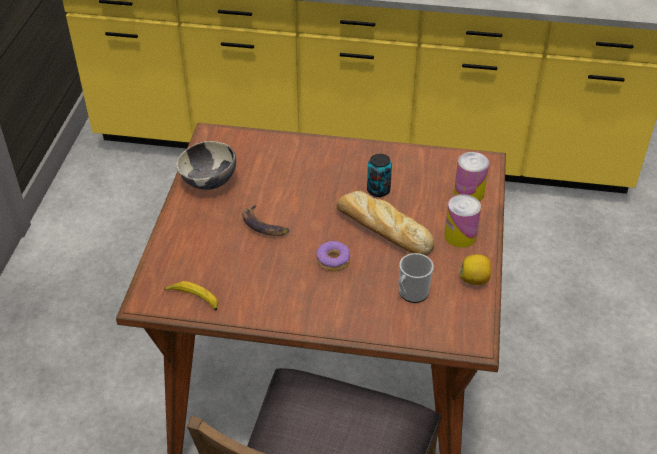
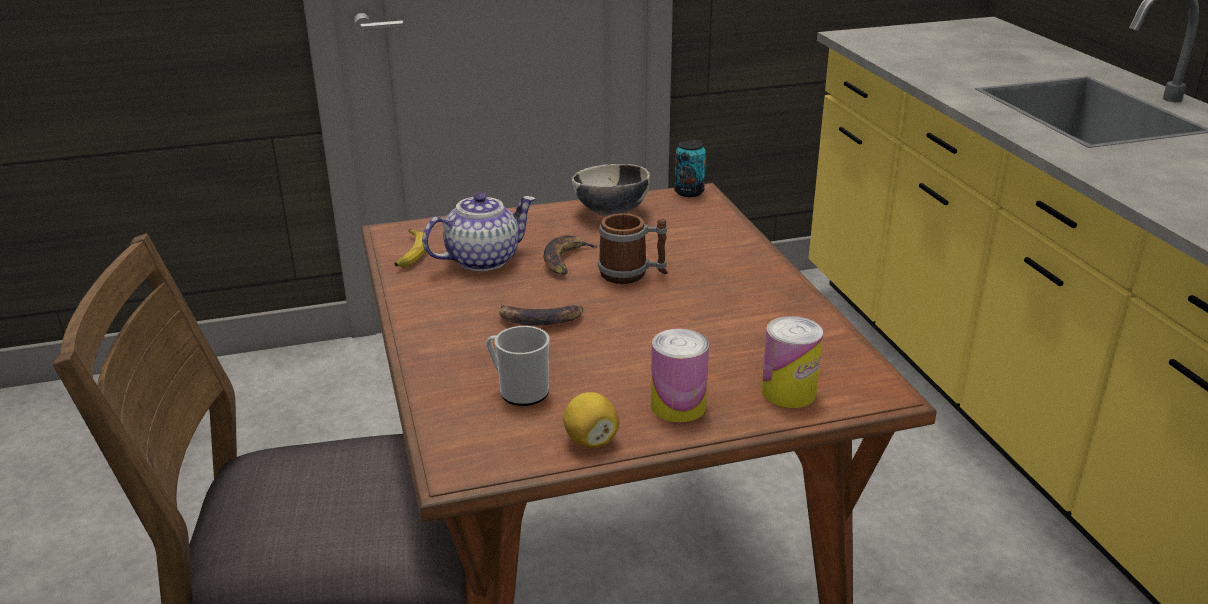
camera: 65 degrees right, 15 degrees down
(232, 264) = (483, 259): none -> teapot
(304, 202) = (632, 274): none -> mug
(333, 261) = (539, 319): donut -> banana
(378, 190) = (711, 318): can -> can (689, 192)
(382, 229) = (633, 338): bread -> none

